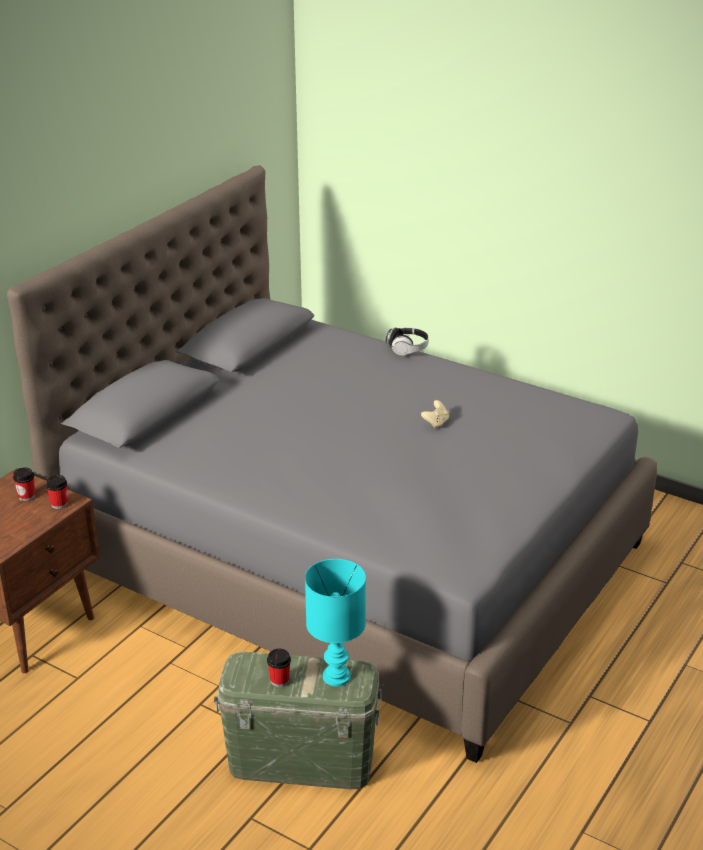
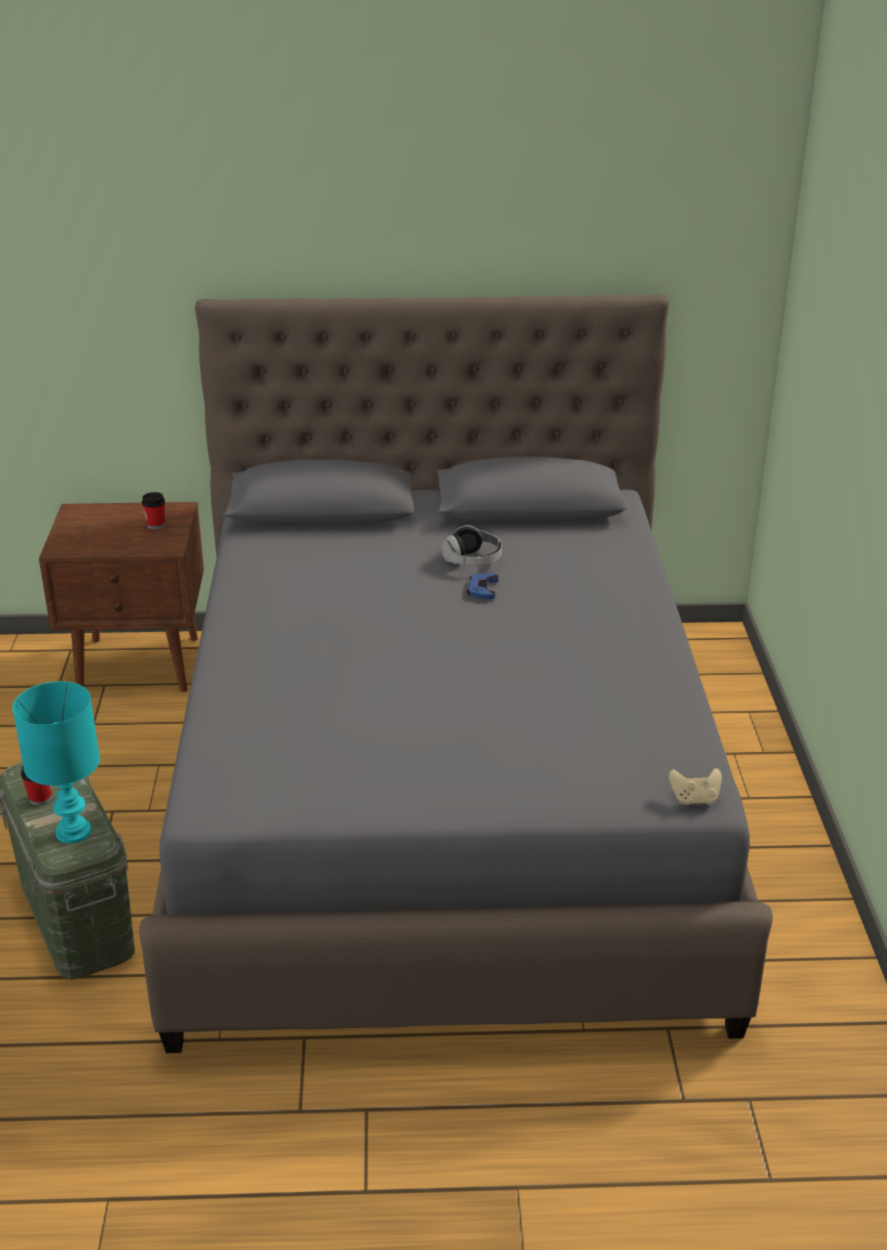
camera: 55 degrees right, 0 degrees up
(59, 504) = (159, 544): cup -> none
(327, 397) = (482, 589): none -> blue game controller
(407, 349) = (661, 597): headphones -> headphones (472, 561)
(436, 423) = (515, 676): beige game controller -> beige game controller (694, 799)

